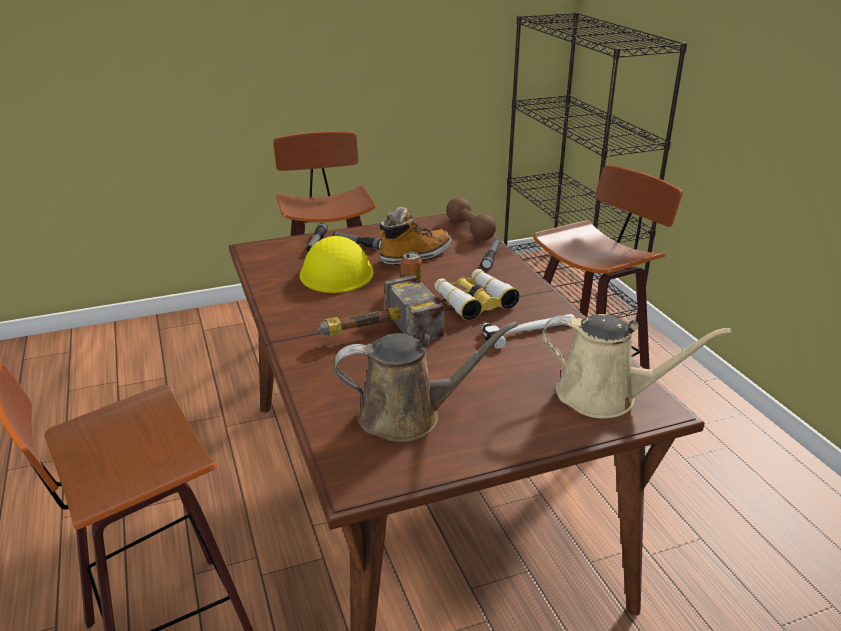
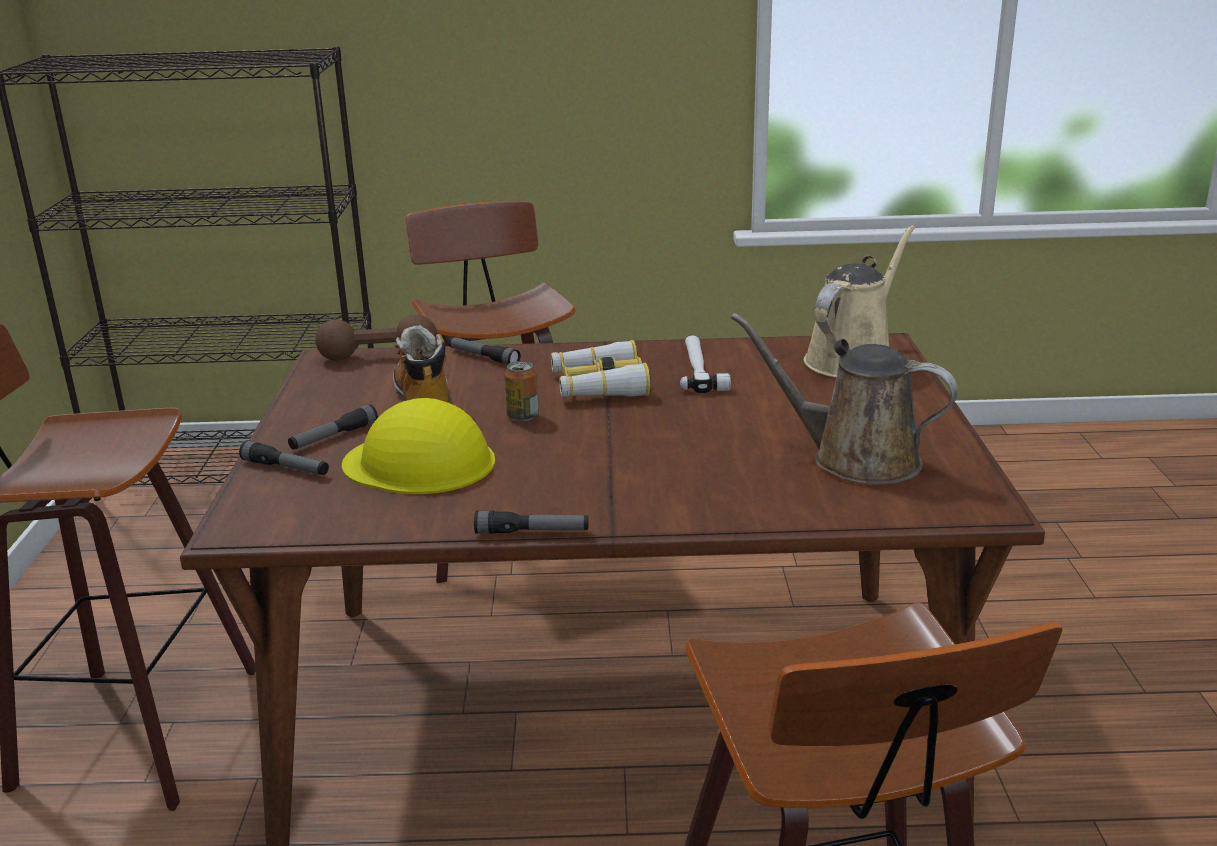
camera: 70 degrees left, 5 degrees down
(267, 318) = (532, 532): none -> flashlight
(375, 332) = (638, 455): hammer -> none
(408, 416) = (854, 459): brown watering can -> brown watering can turned 75 degrees counterclockwise

